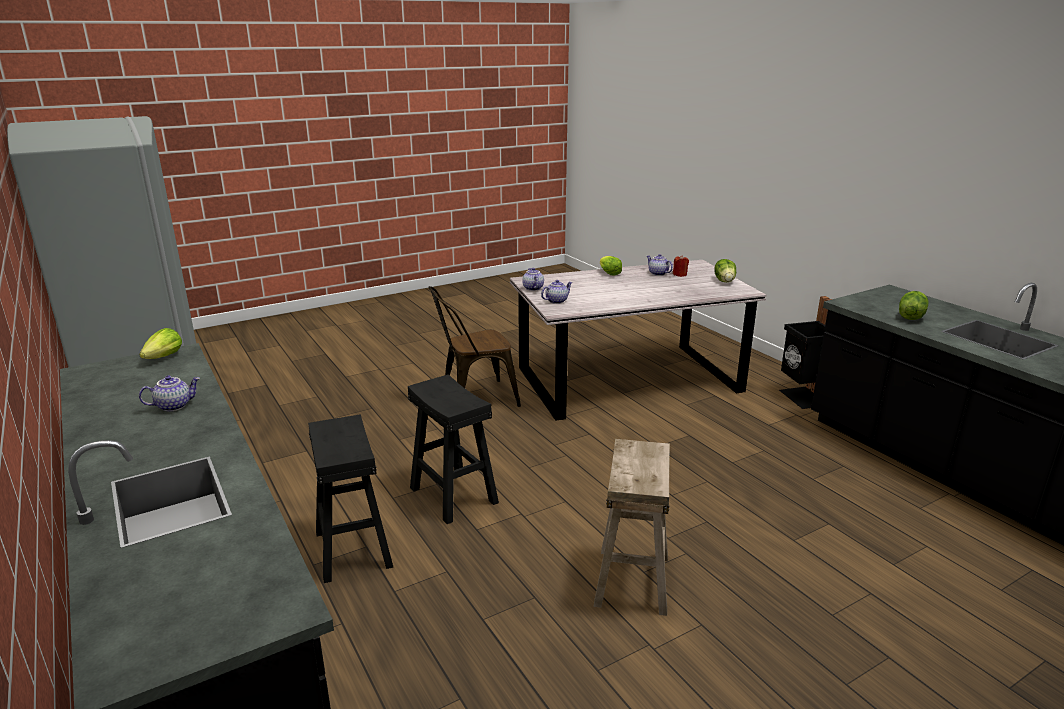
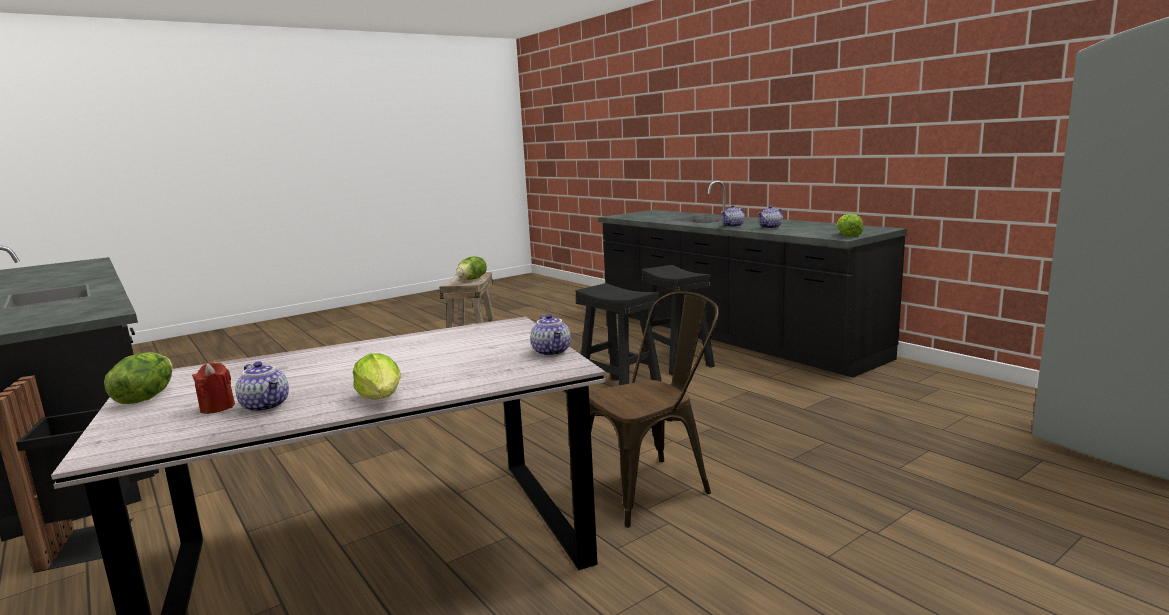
camera: 175 degrees right, 10 degrees down
(556, 301) = (510, 336): teapot -> teapot (733, 226)
(910, 317) = (77, 305): lettuce -> lettuce (472, 279)

